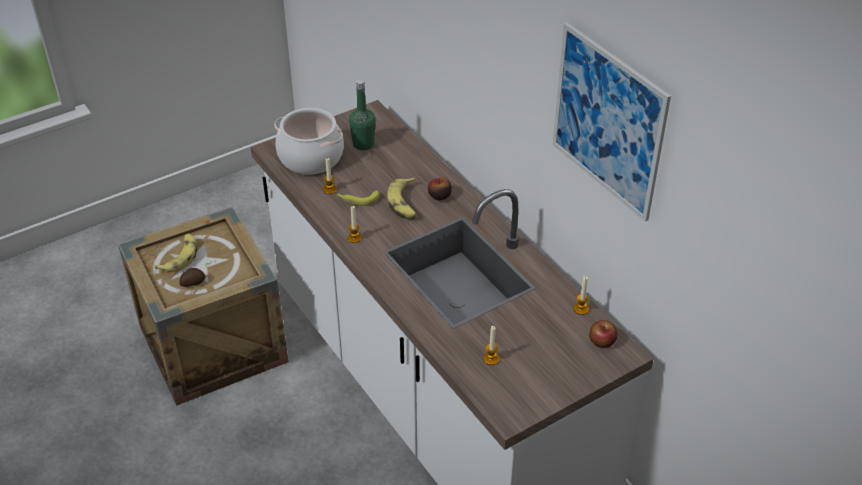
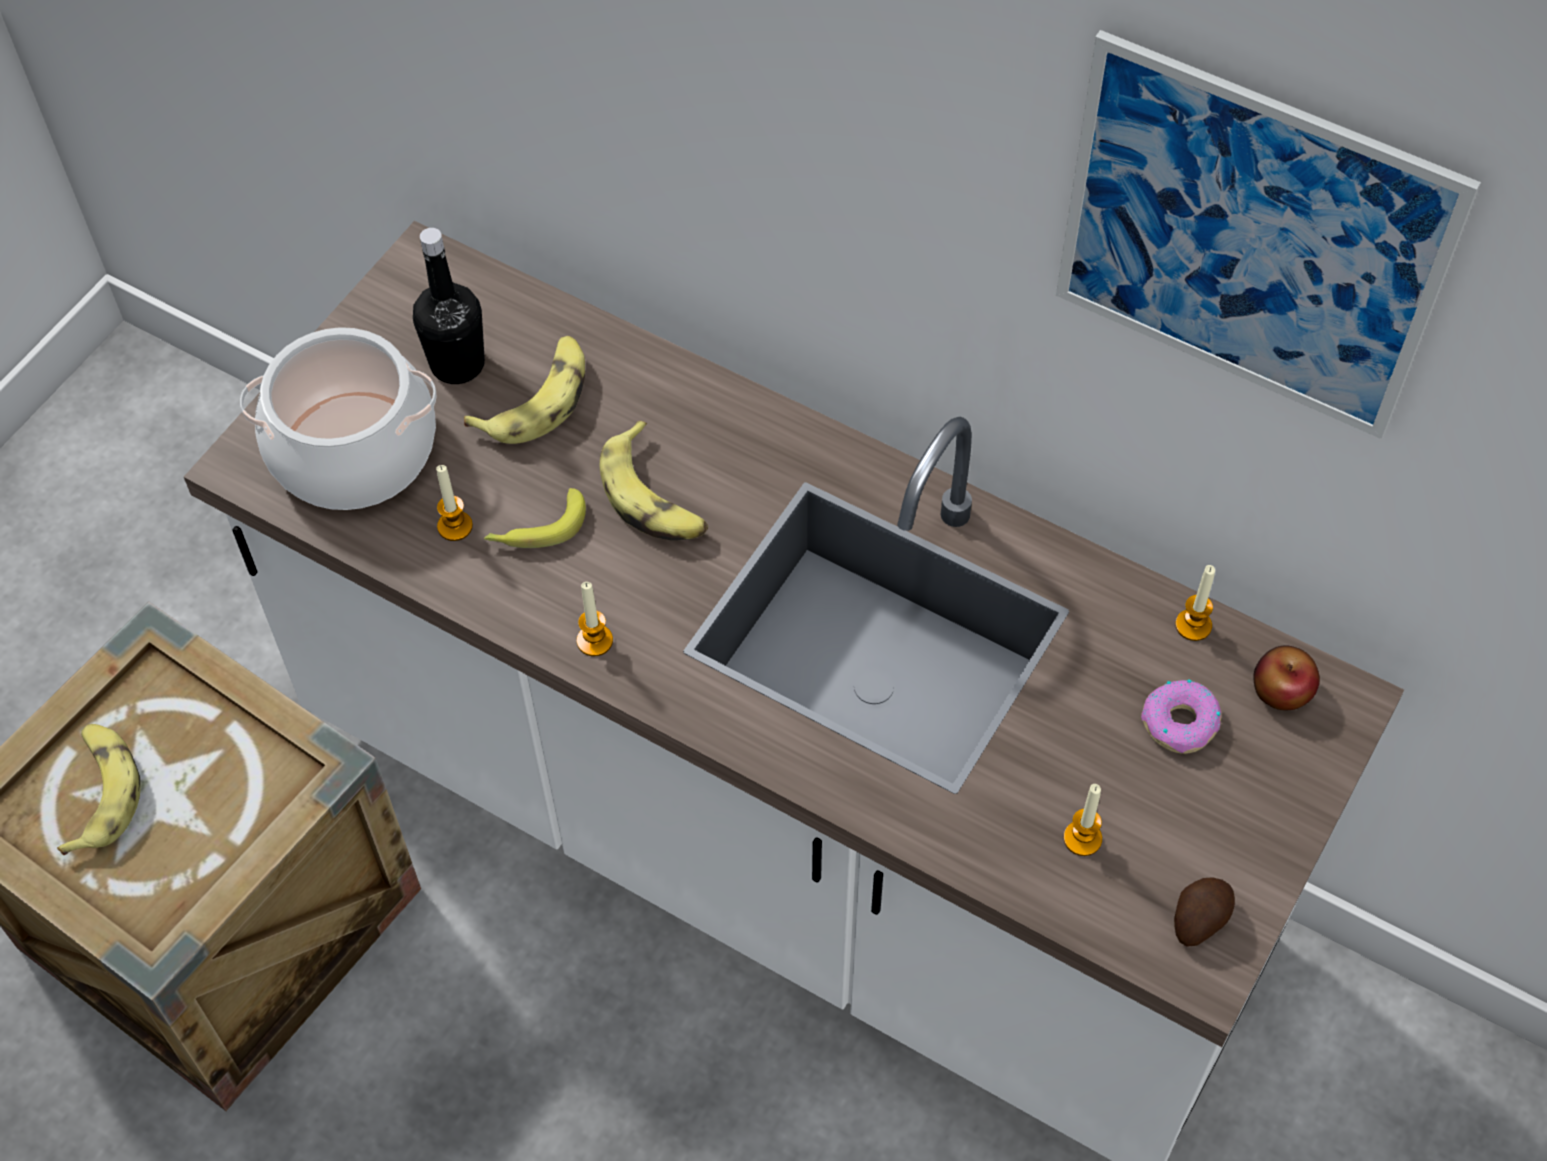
camera: 25 degrees left, 15 degrees up
(193, 282) = (174, 850): potato -> potato (1199, 918)
(363, 144) = (457, 364): green bottle -> black bottle
(384, 163) = (537, 399): none -> banana
(439, 196) = (720, 444): apple -> none
(554, 337) = (1180, 722): none -> donut

